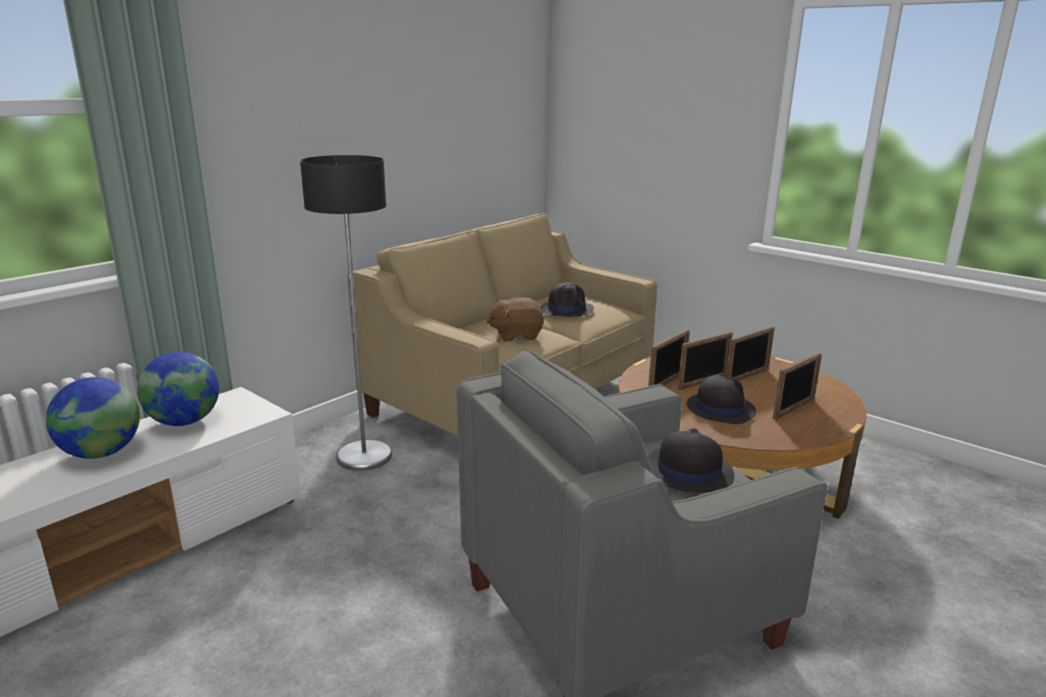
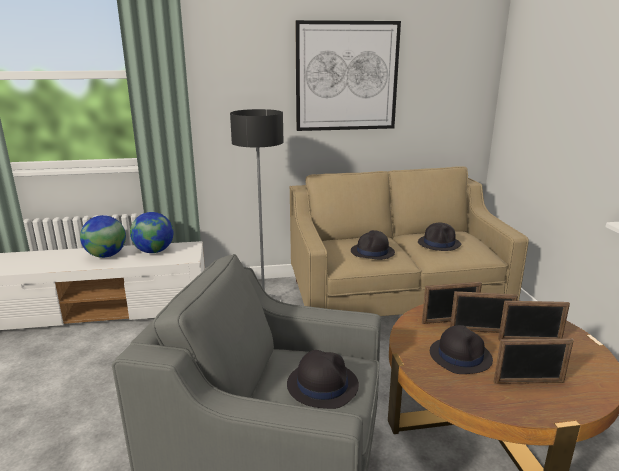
camera: 40 degrees right, 0 degrees up
(401, 103) = (346, 77): none -> picture
(516, 335) = (372, 252): brown plush toy -> black hat

